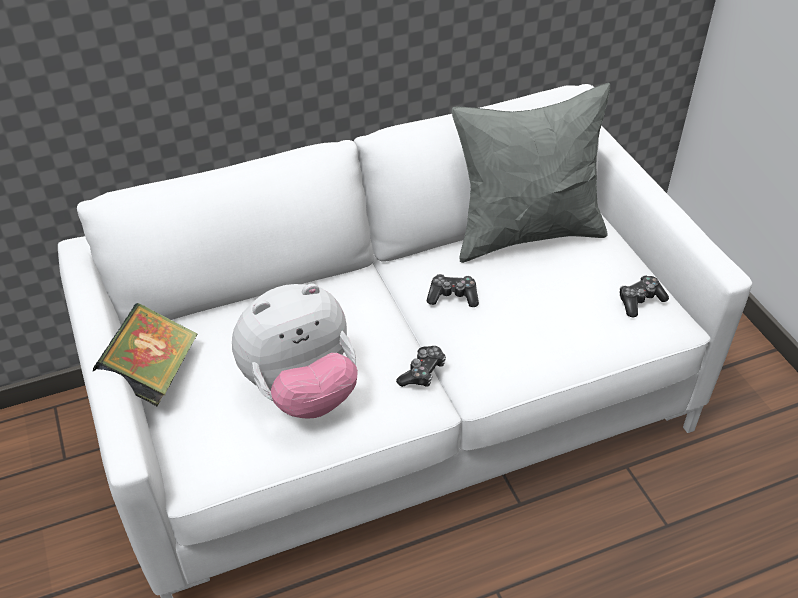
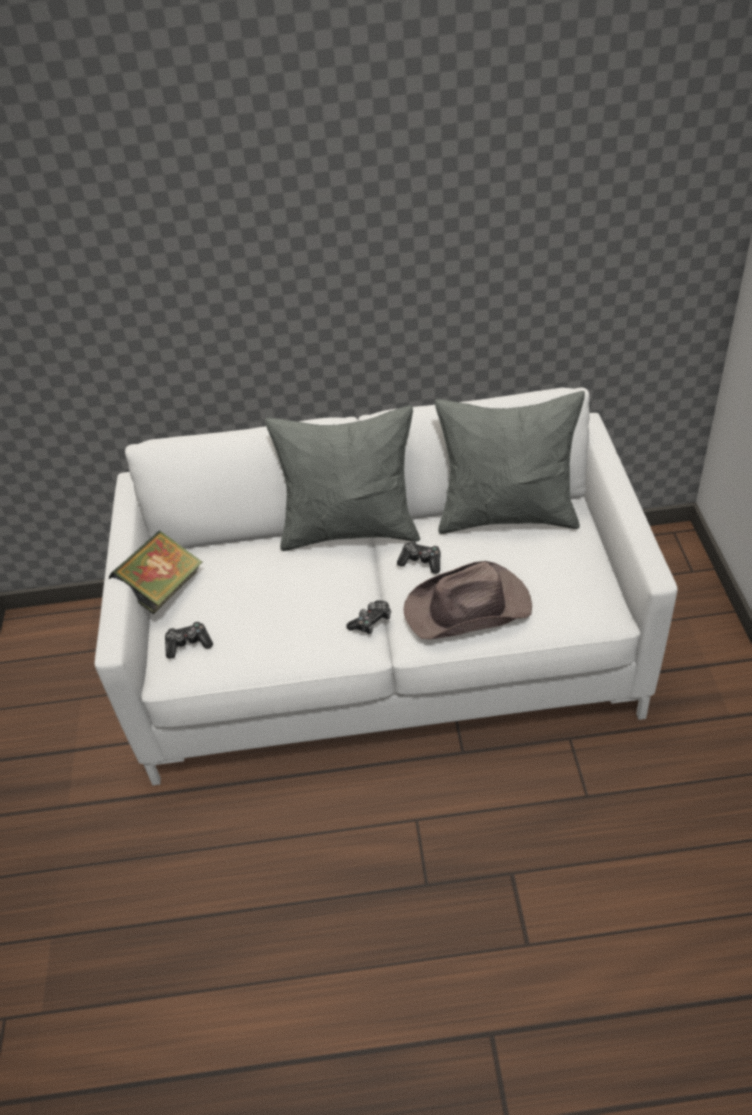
camera: 20 degrees right, 0 degrees up
(301, 390) = (269, 620): plush toy -> none
(358, 273) = (350, 530): none -> grey pillow
(527, 340) = (469, 608): none -> brown hat
(640, 301) = (584, 590): game controller -> game controller (188, 644)

